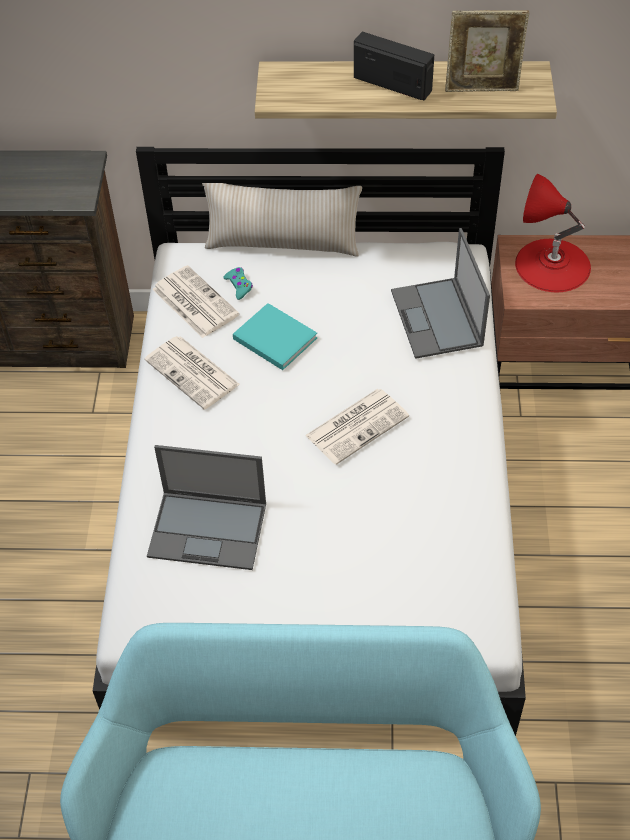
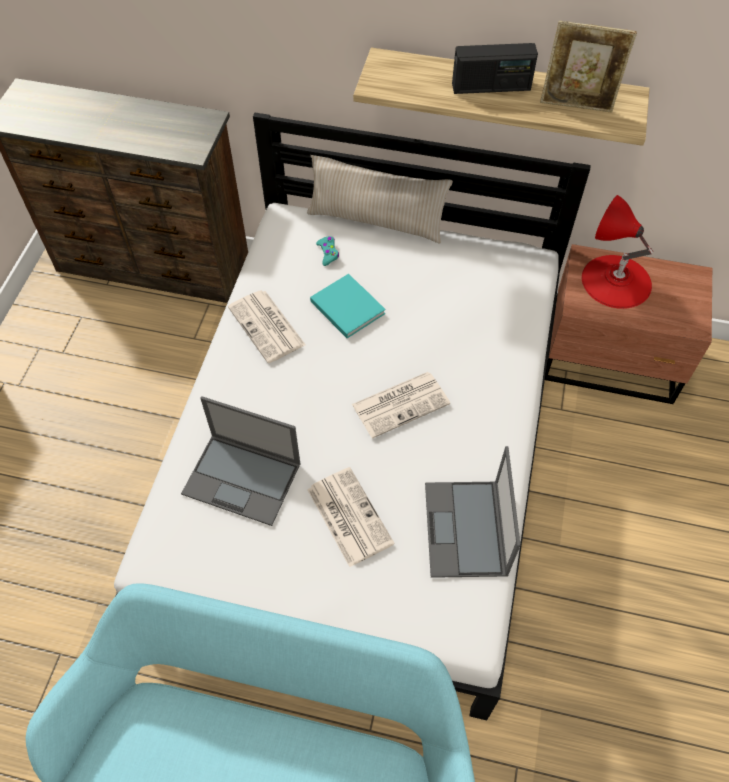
camera: 10 degrees right, 5 degrees up
(194, 302) = (285, 261): newspaper -> newspaper (348, 515)
(392, 83) = (491, 87): radio -> radio turned 135 degrees clockwise
(437, 319) = (497, 315): laptop -> laptop (466, 530)

